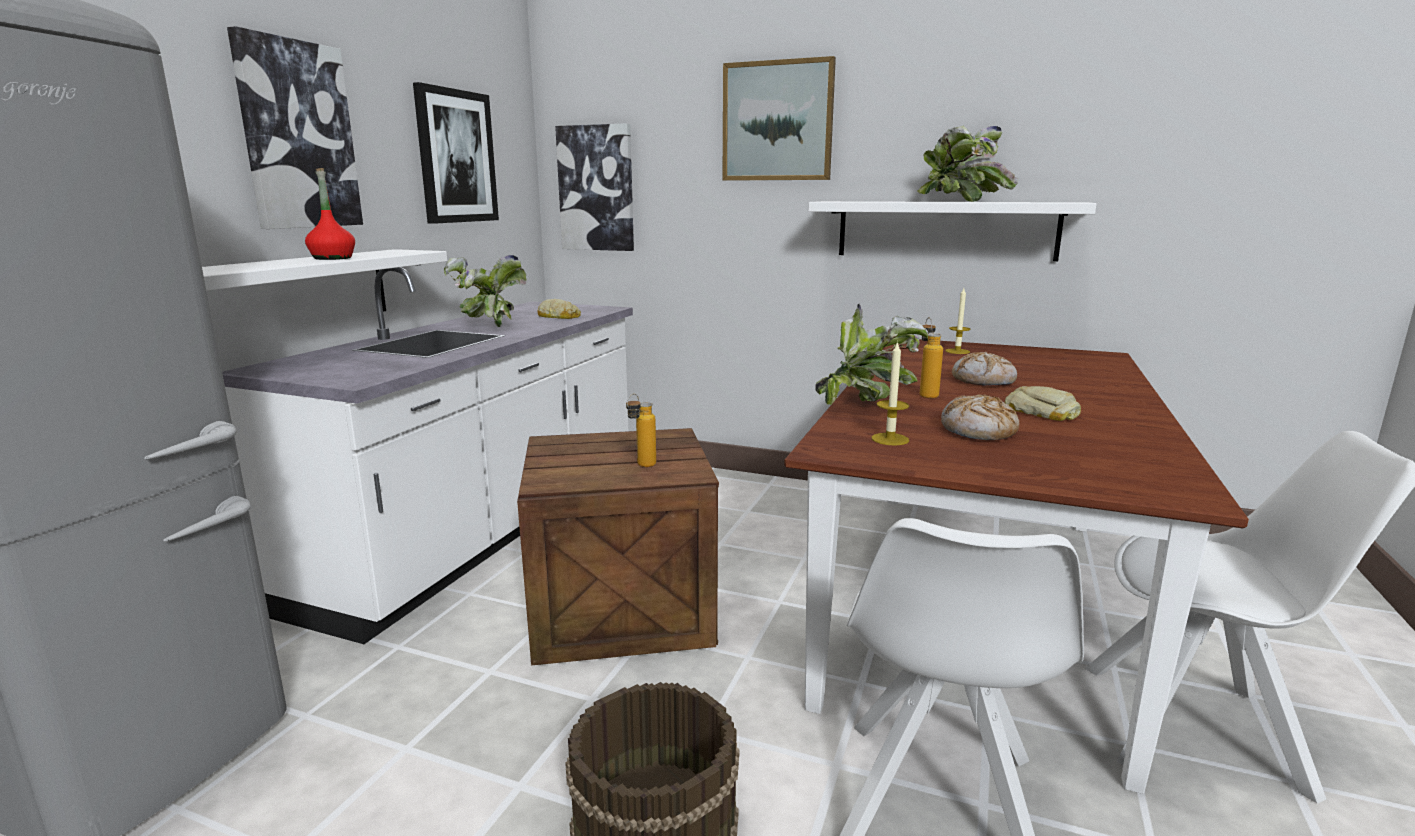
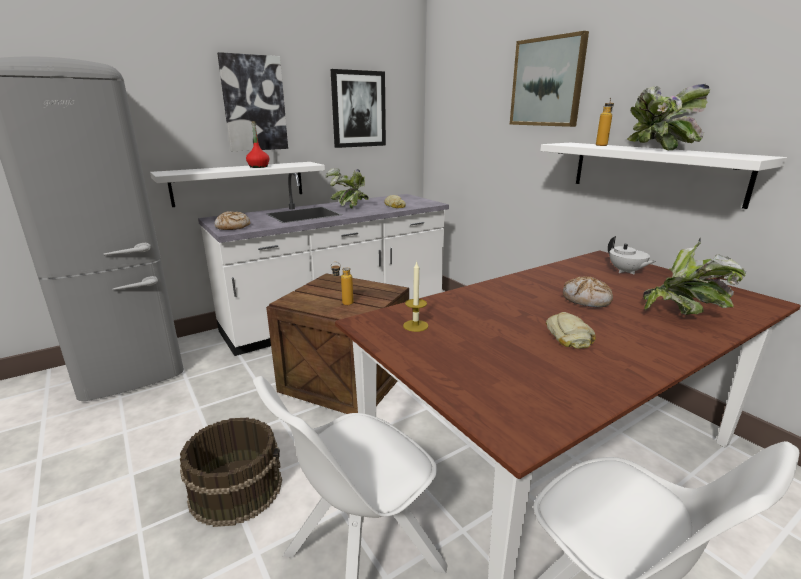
camera: 35 degrees right, 5 degrees up
(596, 188) = (449, 127): picture -> none
(867, 404) = (459, 298): potted plant -> potted plant (685, 315)
(926, 394) = (516, 300): bottle -> bottle (602, 145)
(957, 351) = (626, 271): candle -> white teapot
(978, 431) = (485, 337): bread -> bread (233, 227)

